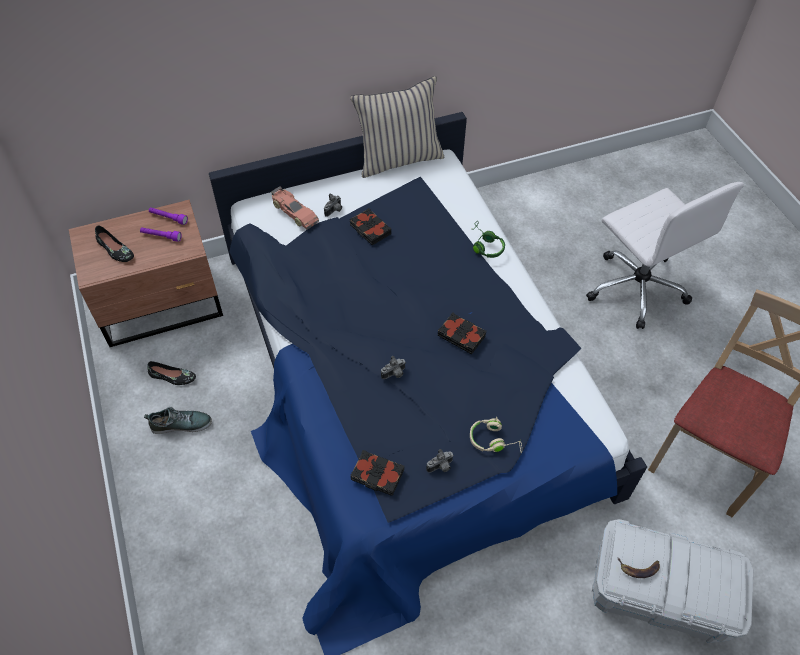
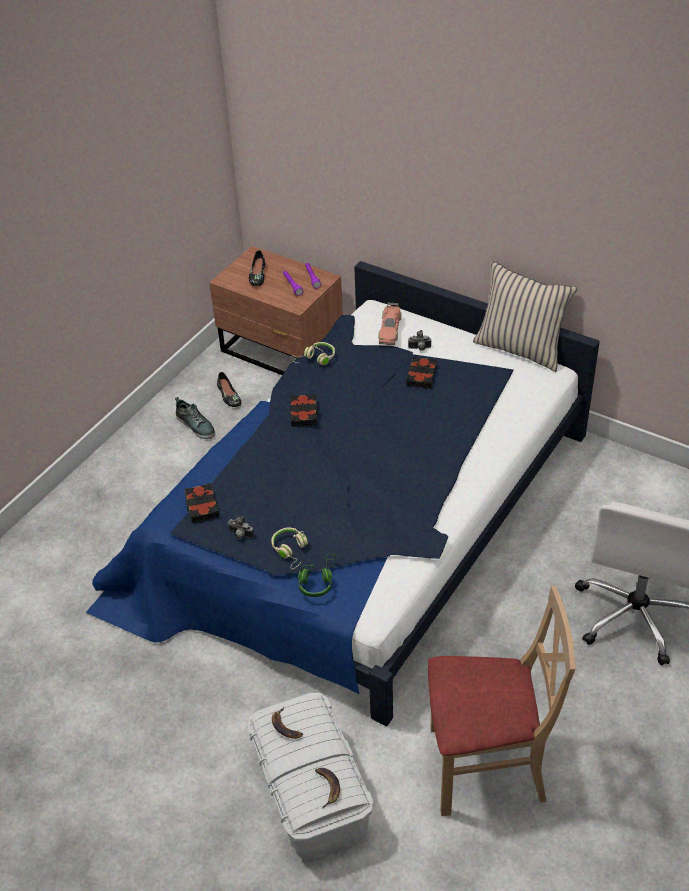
camera: 55 degrees right, 10 degrees down
(277, 280) = (315, 359): none -> beige headphones
(394, 374) = (294, 464): camera -> none
(461, 335) = (371, 481): black book -> black book (304, 413)
(485, 245) = (483, 445): green headphones -> green headphones (317, 581)
(719, 576) = (327, 787): none -> banana

